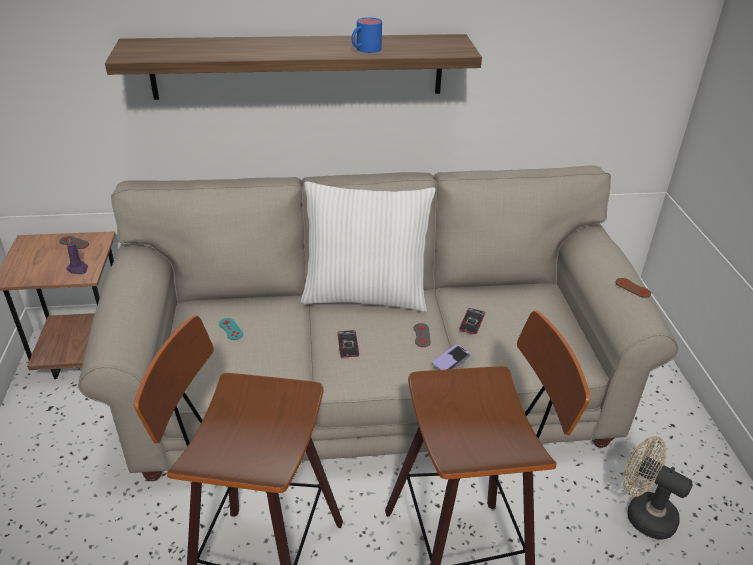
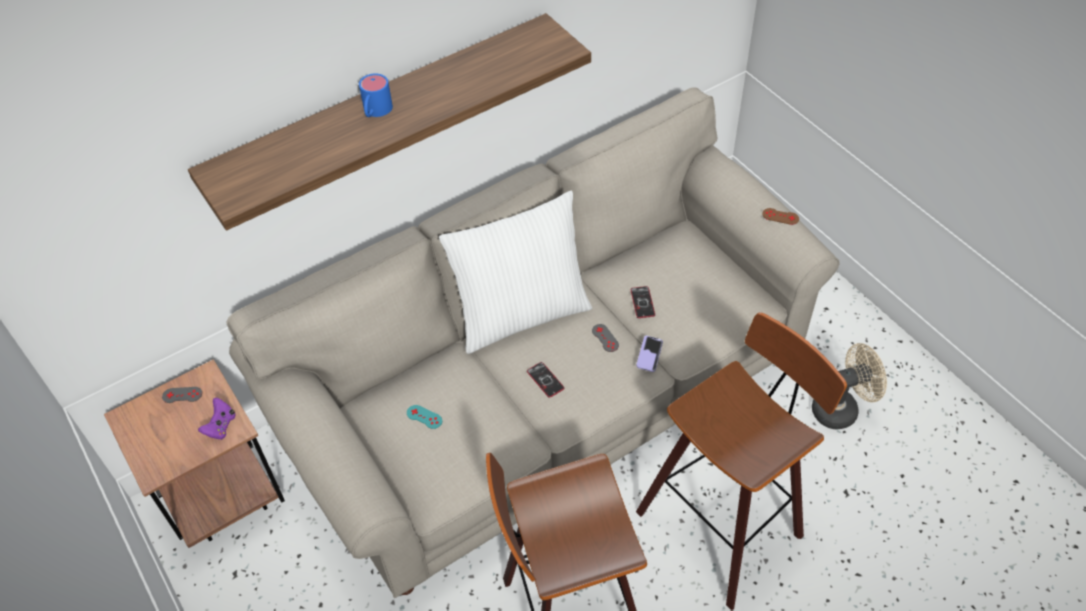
camera: 25 degrees left, 15 degrees up
(78, 269) = (221, 426): purple candle -> purple game controller
(364, 50) = (471, 86): blue mug -> blue mug (375, 111)
(643, 514) = (841, 408): beige fan -> beige fan turned 150 degrees clockwise

